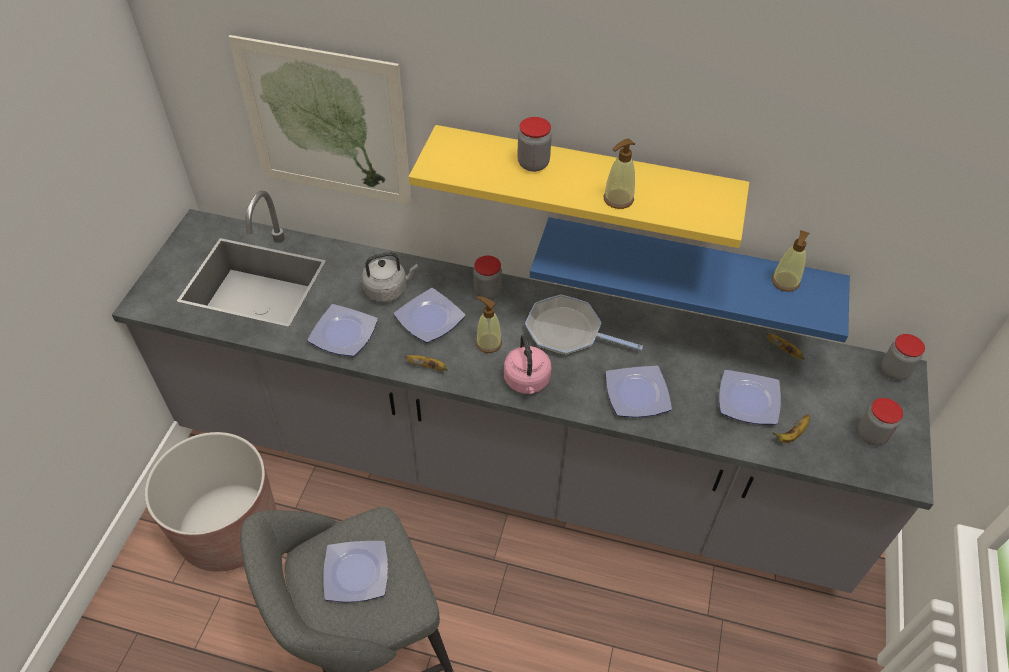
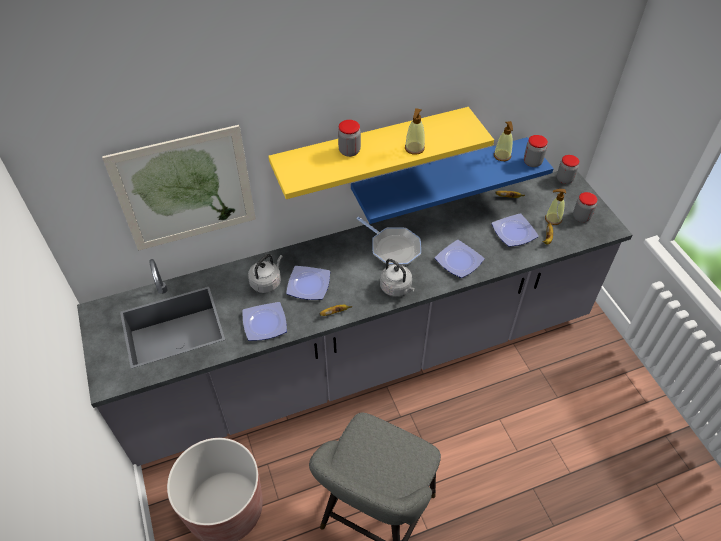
camera: 35 degrees left, 0 degrees up
(357, 574) = (380, 458): plate -> none
(487, 292) = (327, 250): jar -> jar (532, 162)
(488, 343) = (355, 279): soap dispenser -> soap dispenser (553, 219)
(527, 382) = (397, 288): pink kettle -> grey kettle
(568, 332) = (393, 248): frying pan -> frying pan turned 120 degrees counterclockwise

